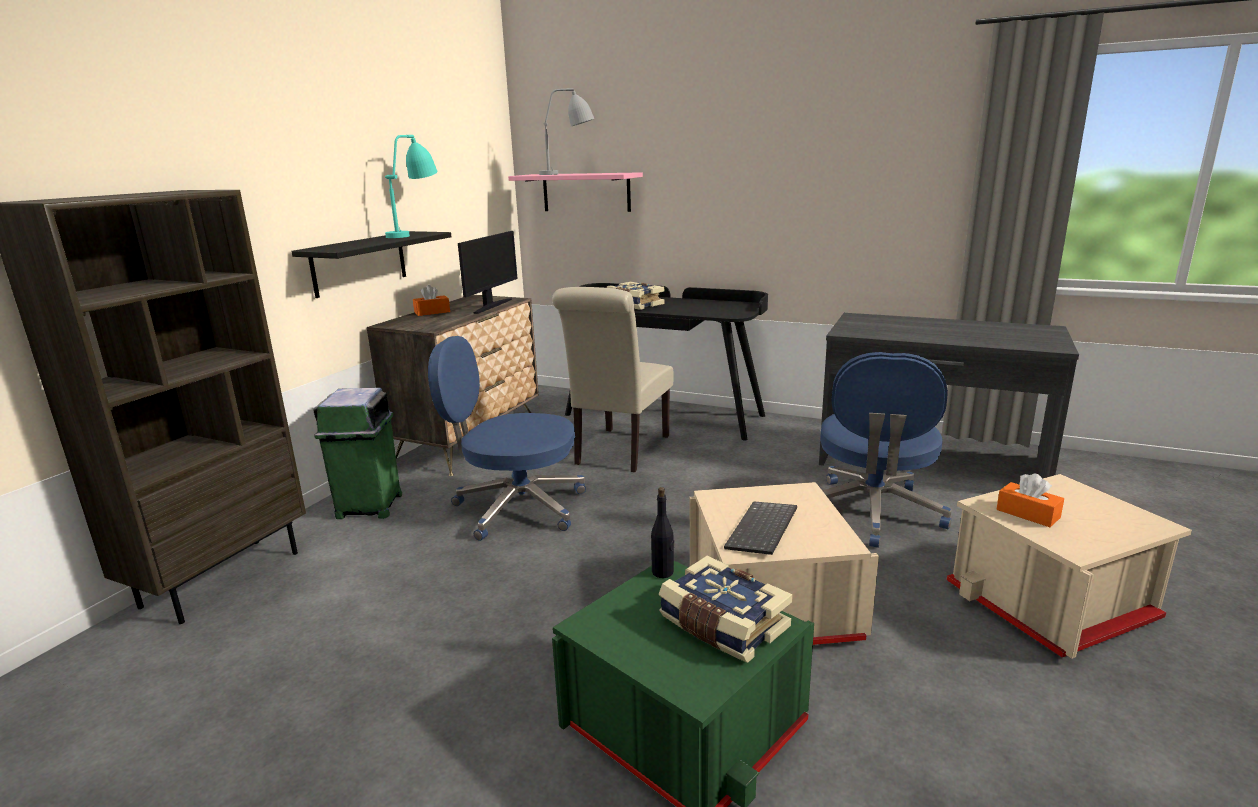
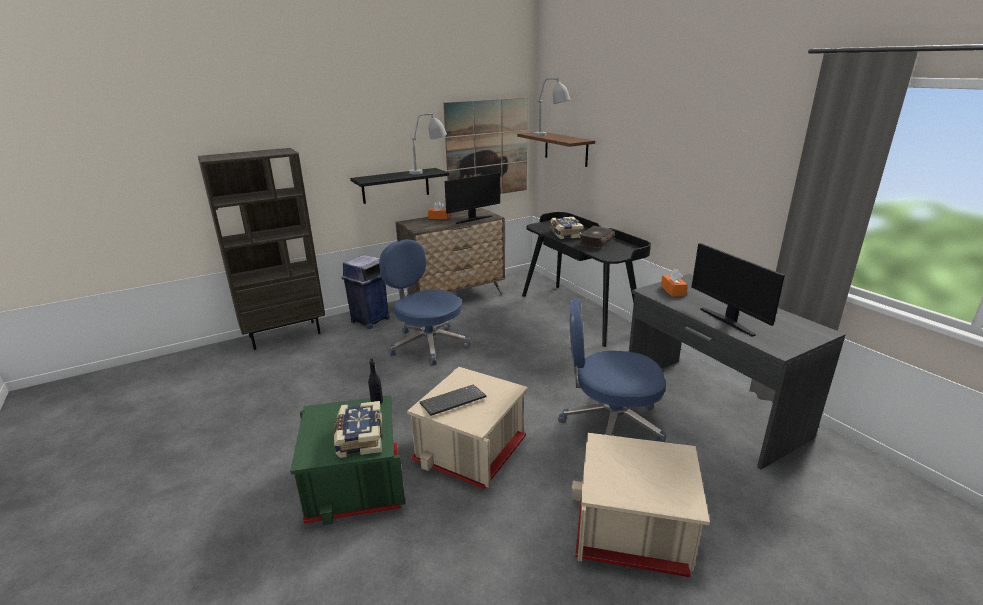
camera: 35 degrees right, 5 degrees up
(369, 507) = (369, 320): green trash can -> blue trash can
(416, 233) = (430, 171): turquoise table lamp -> grey table lamp
(469, 202) = (487, 149): none -> picture
(586, 192) = (566, 148): pink shelf -> brown shelf
(619, 452) = (519, 329): beige chair -> none
(688, 306) = (595, 242): none -> book
(872, 513) = (609, 424): blue office chair -> blue office chair turned 45 degrees clockwise
(968, 338) = (728, 321): none -> monitor
(1028, 514) = (614, 459): orange tissue box -> orange tissue box (673, 290)

